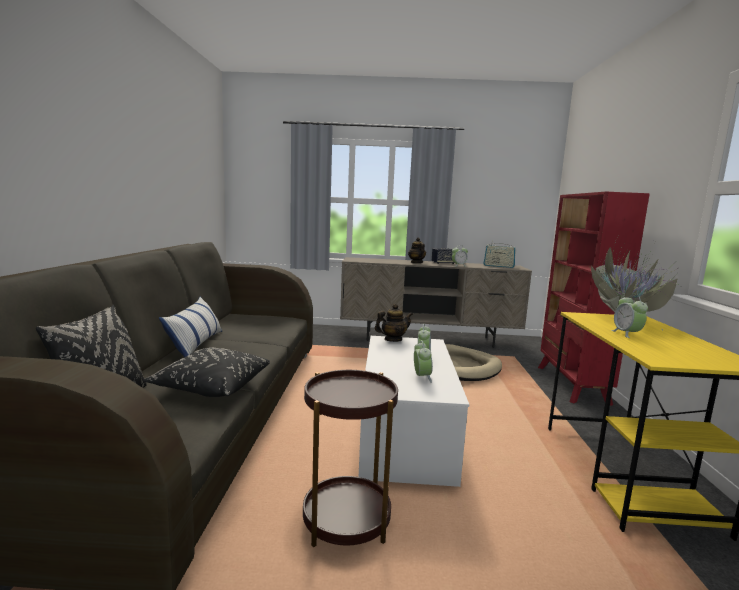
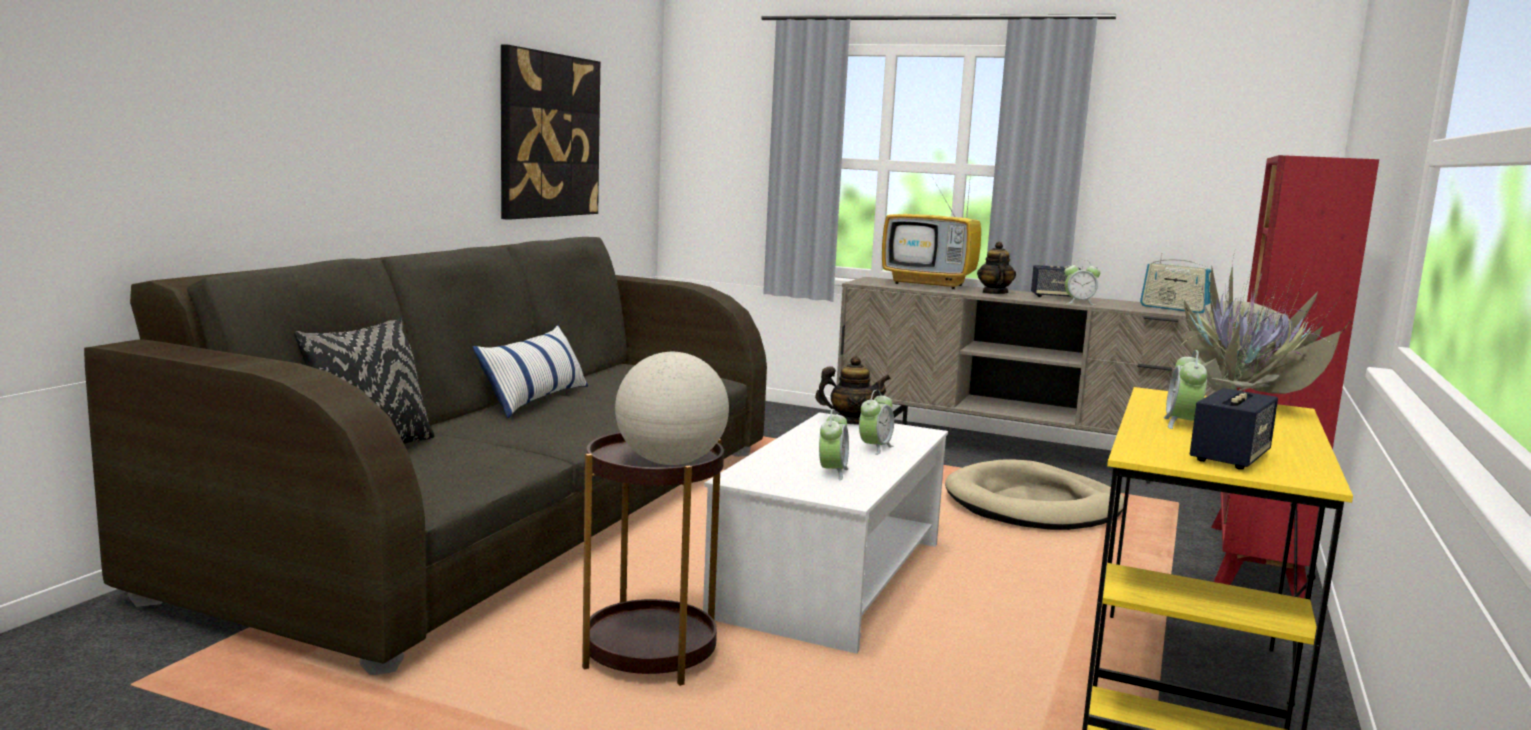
camera: 20 degrees right, 0 degrees up
(173, 182) = (549, 136): none -> picture
(211, 387) = (516, 449): black pillow -> none
(364, 396) = (670, 462): none -> globe
(382, 259) = (931, 284): none -> television
(691, 355) = (1229, 458): none -> speaker

